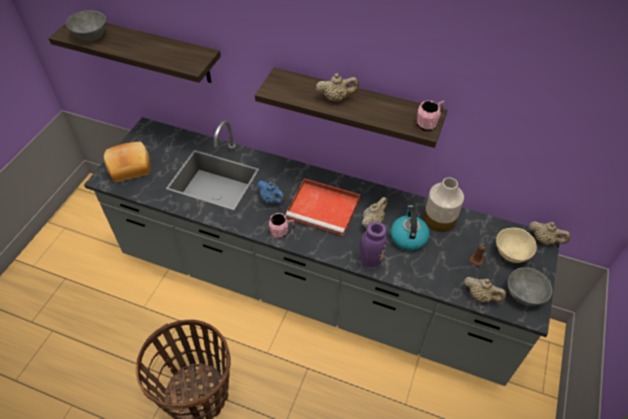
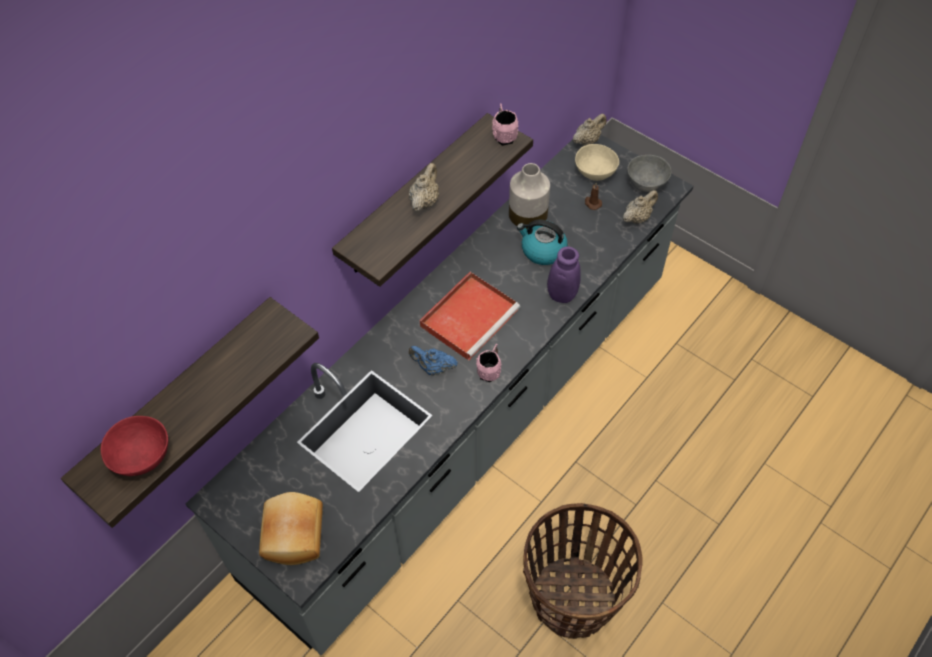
camera: 70 degrees left, 5 degrees up
(91, 36) = (141, 457): grey bowl -> red bowl
(272, 200) = (433, 368): blue teapot -> blue teapot turned 135 degrees counterclockwise
(373, 221) = (507, 275): beige teapot -> none

